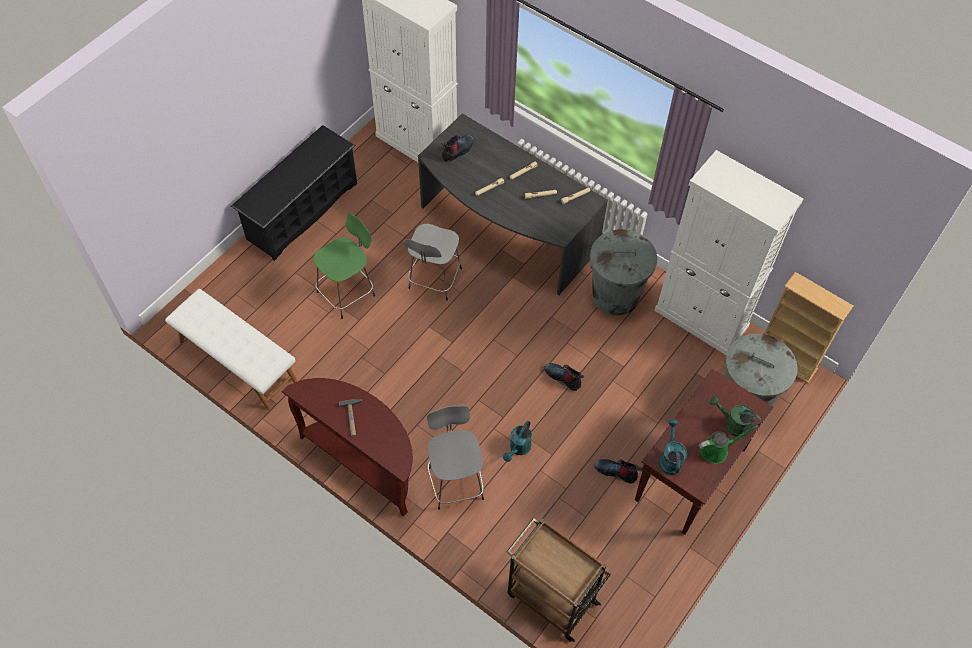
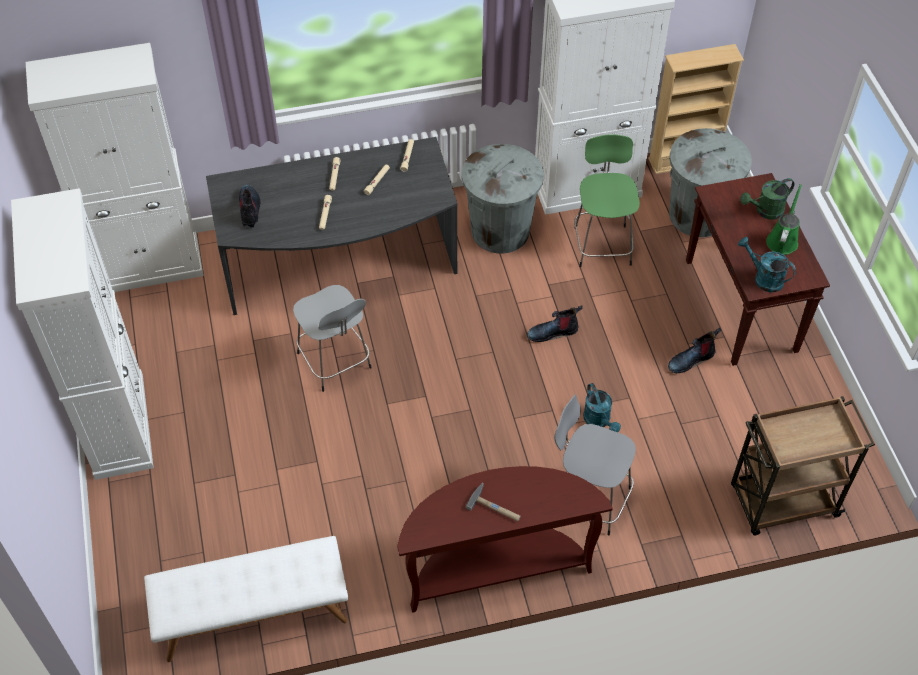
camera: 50 degrees left, 5 degrees down
(302, 211) = (119, 425): black shoe rack -> white cabinet
(347, 292) = (272, 449): green stool -> green stool (602, 244)

